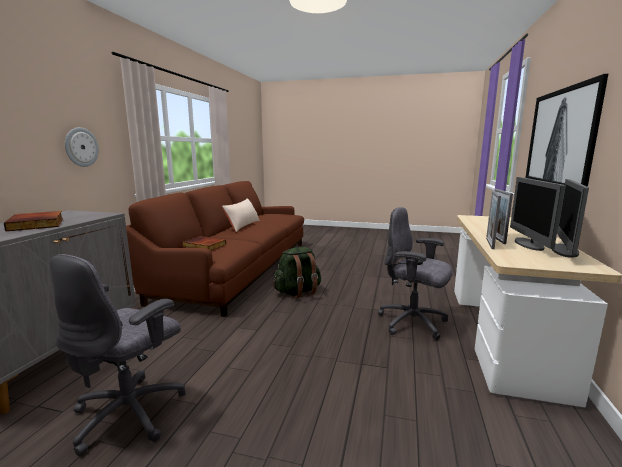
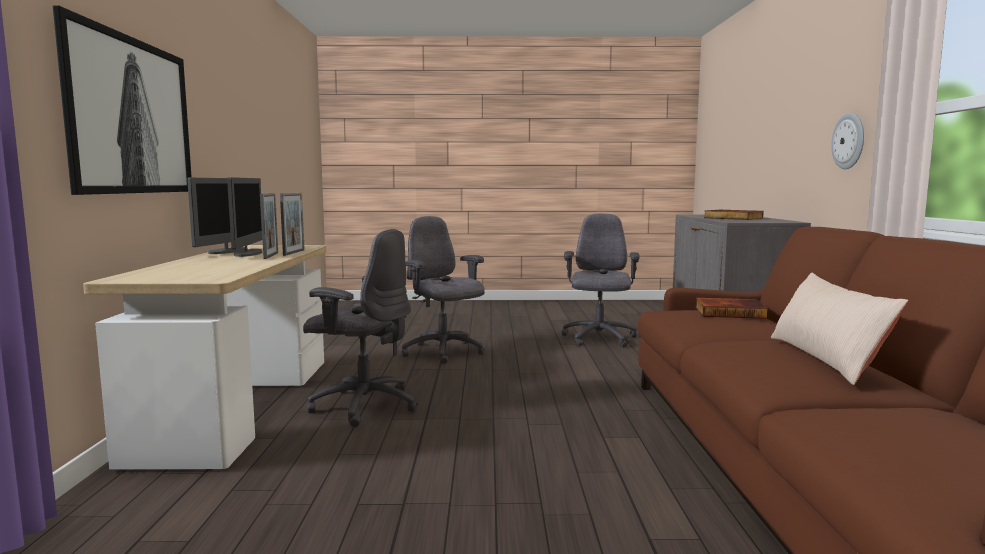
camera: 165 degrees right, 5 degrees down
(298, 292) = (580, 432): green backpack -> none
(353, 404) = (443, 352): none -> grey office chair

